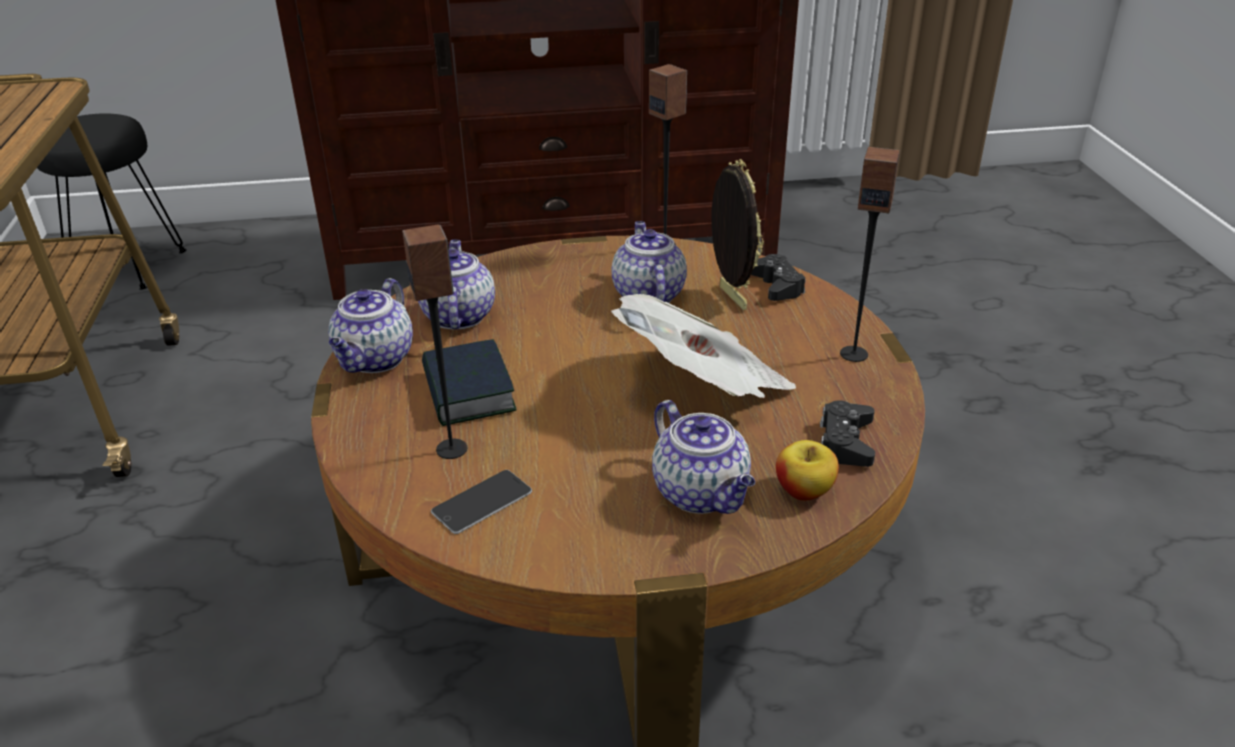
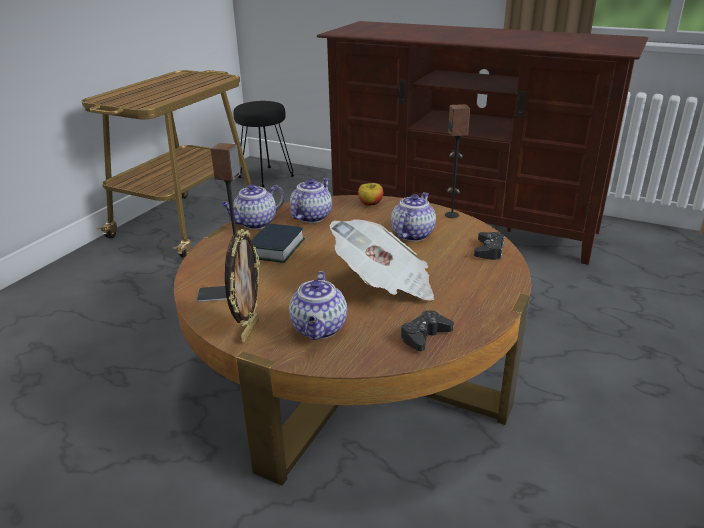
camera: 35 degrees right, 5 degrees down
(730, 298) = (455, 249): picture frame -> picture frame (249, 330)
(804, 490) = (371, 348): apple -> apple (370, 203)
(854, 354) = (489, 297): speaker -> none

